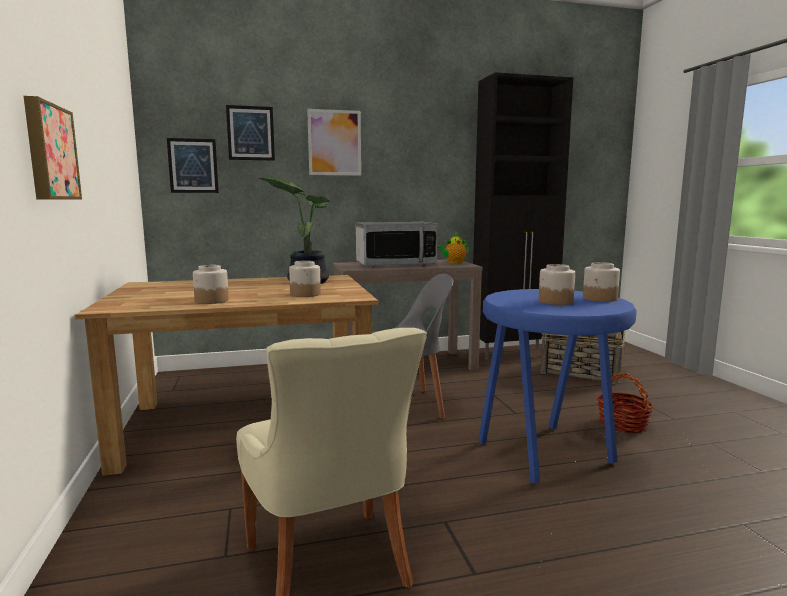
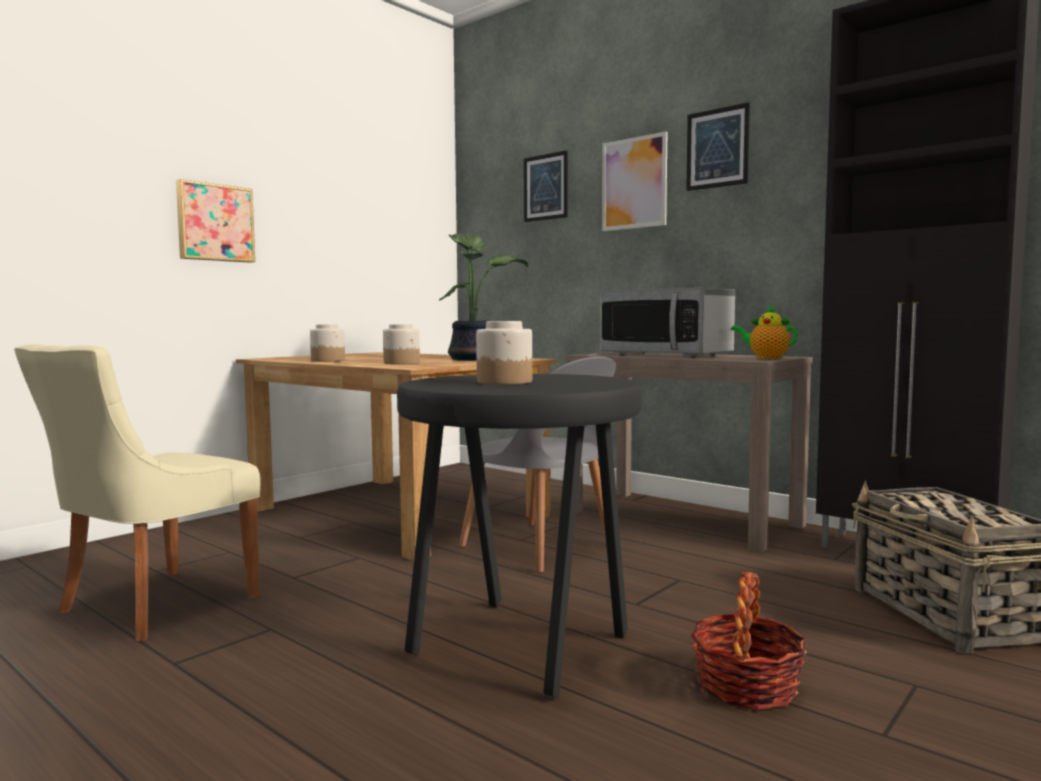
camera: 55 degrees right, 5 degrees down
(193, 166) = (495, 233): picture -> picture (717, 148)
(547, 453) = (522, 648): blue stool -> black stool
(600, 299) = (577, 386): jar -> none

